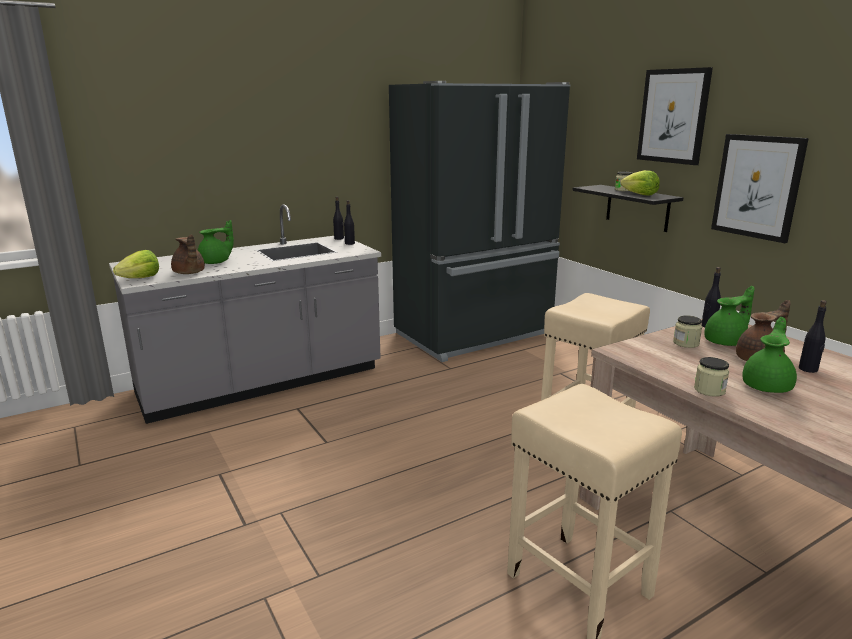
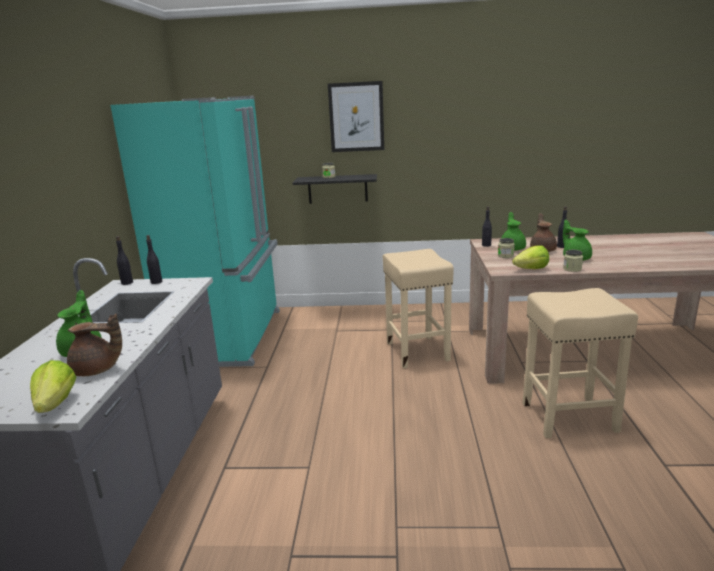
camera: 55 degrees left, 0 degrees up
(476, 335) = (229, 337): black fridge -> turquoise fridge
(640, 194) = (352, 177): lettuce -> lettuce (531, 269)
(757, 187) = (430, 157): picture -> none

